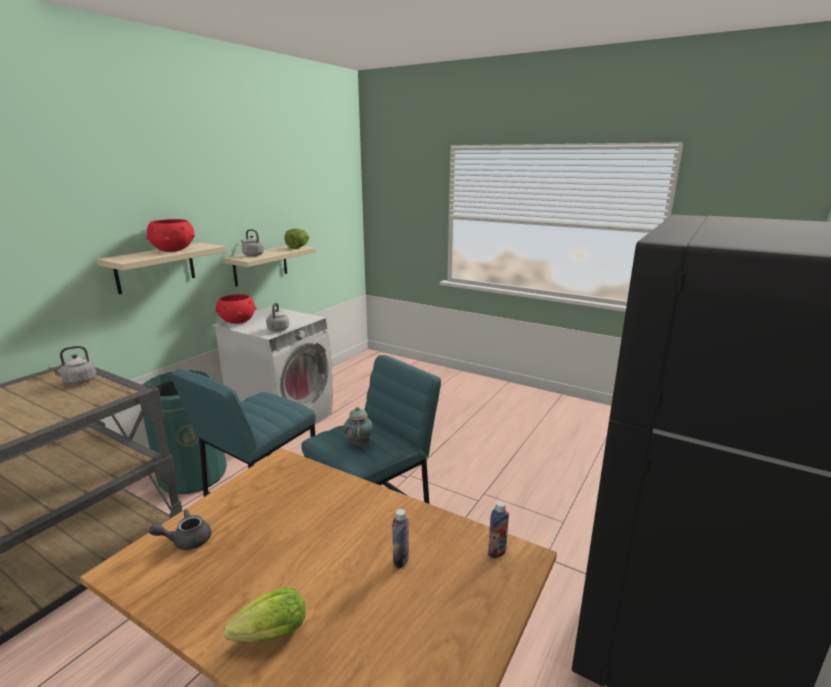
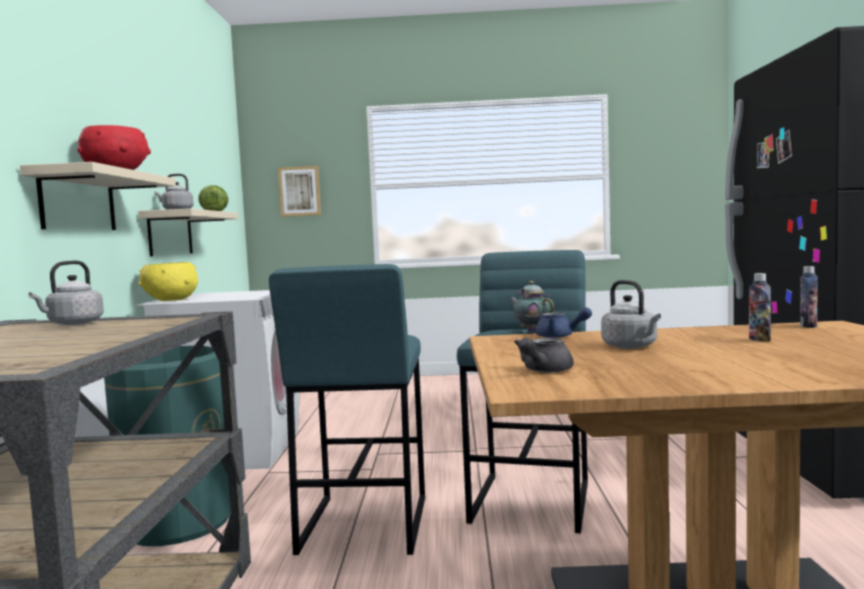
camera: 30 degrees left, 15 degrees down
(237, 321) = (171, 300): red bowl -> yellow bowl
(267, 636) = (778, 373): lettuce -> none
(278, 330) = (251, 296): grey kettle -> grey kettle (631, 346)
(315, 478) = (560, 336): none -> blue teapot
(399, 214) = (300, 191): none -> picture

